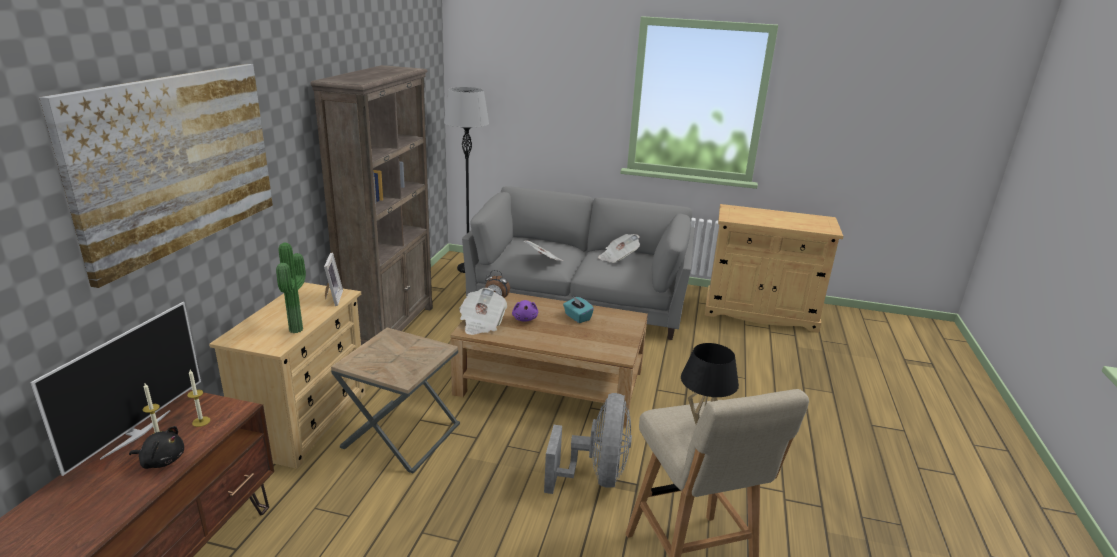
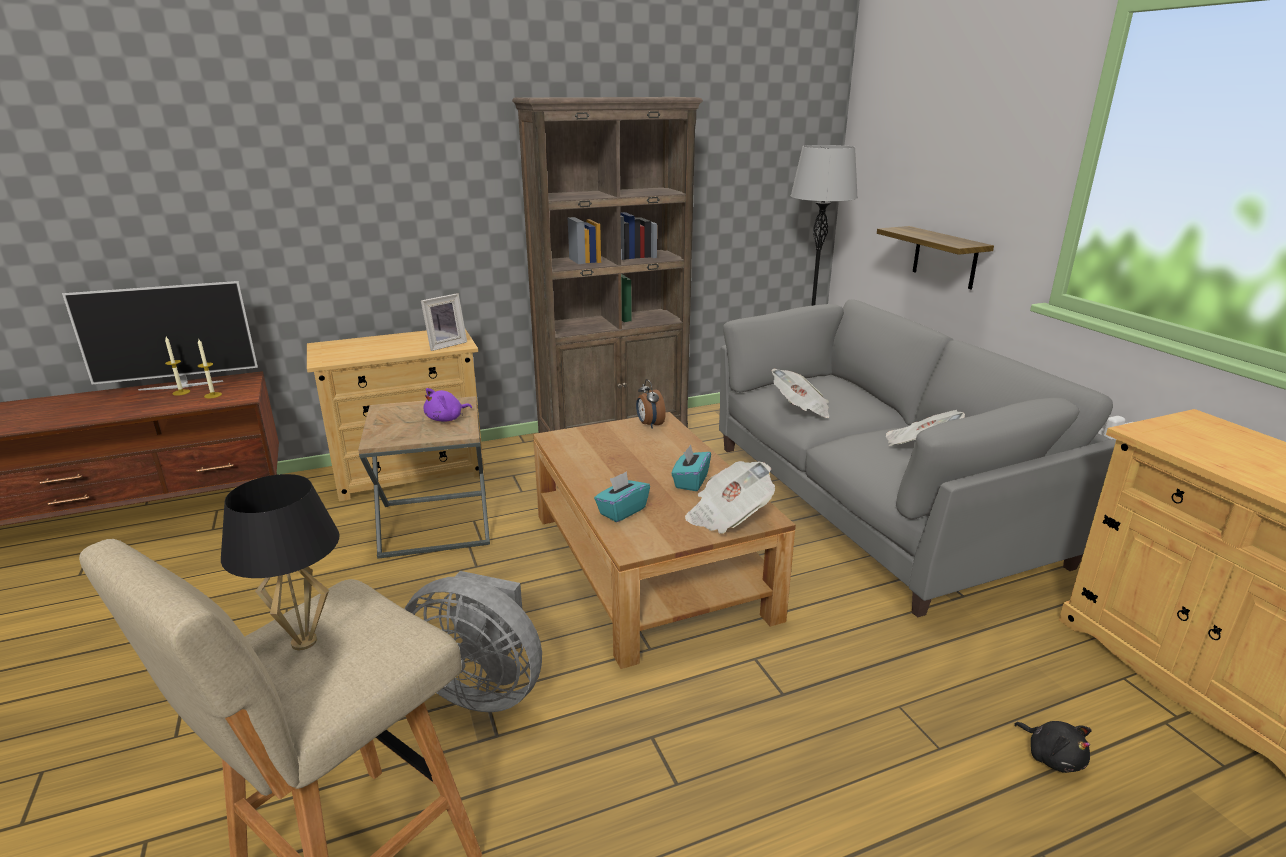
camera: 55 degrees right, 0 degrees up
(161, 460) = (146, 406): black plush toy -> black plush toy (1052, 757)
(177, 162) = (285, 151): picture -> none
(299, 329) = (365, 356): potted plant -> none
(481, 323) = (581, 438): newspaper -> newspaper (728, 516)
(525, 319) = (632, 454): purple plush toy -> purple plush toy (446, 419)
(550, 151) = (945, 257): none -> shelf
(583, 345) = (622, 511): none -> turquoise tissue box
(596, 476) = (481, 688): grey fan -> grey fan turned 45 degrees clockwise

